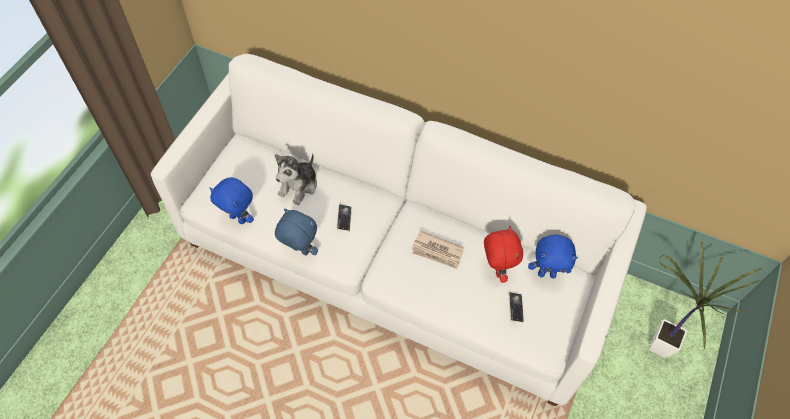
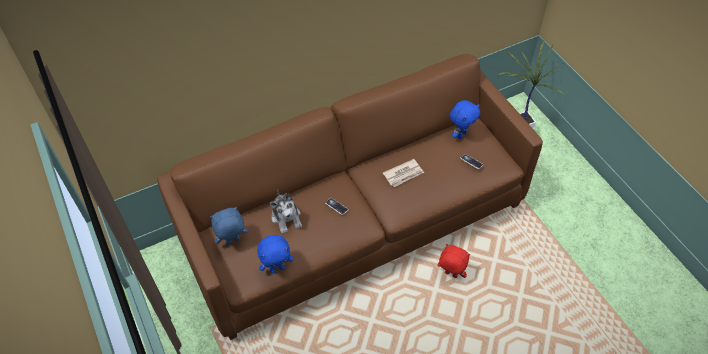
camera: 50 degrees left, 5 degrees down
(299, 251) = (336, 247): blue plush toy -> blue plush toy (232, 242)
(394, 260) = (355, 223): white sofa -> brown sofa
(496, 269) = (439, 155): red plush toy -> red plush toy (450, 275)

